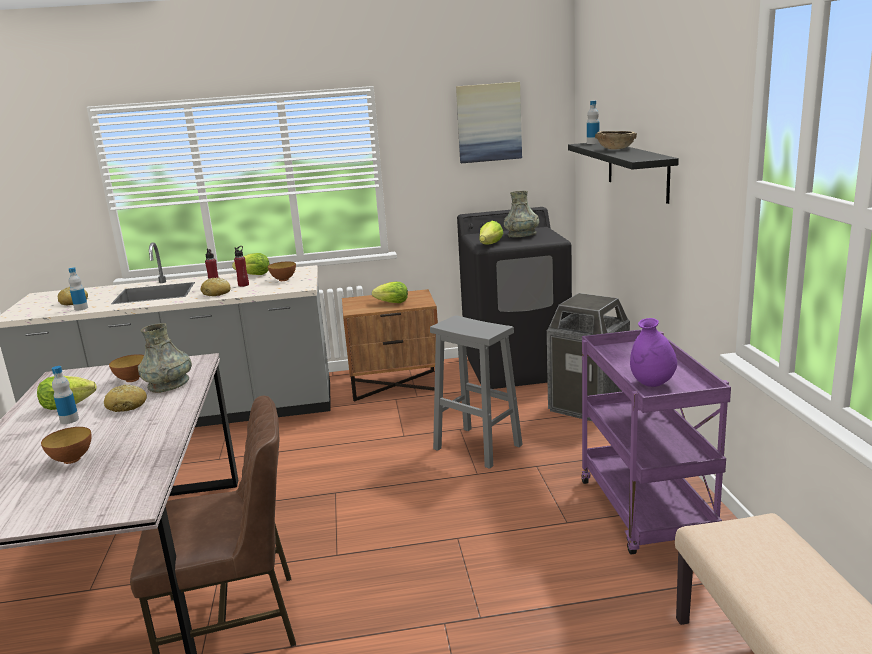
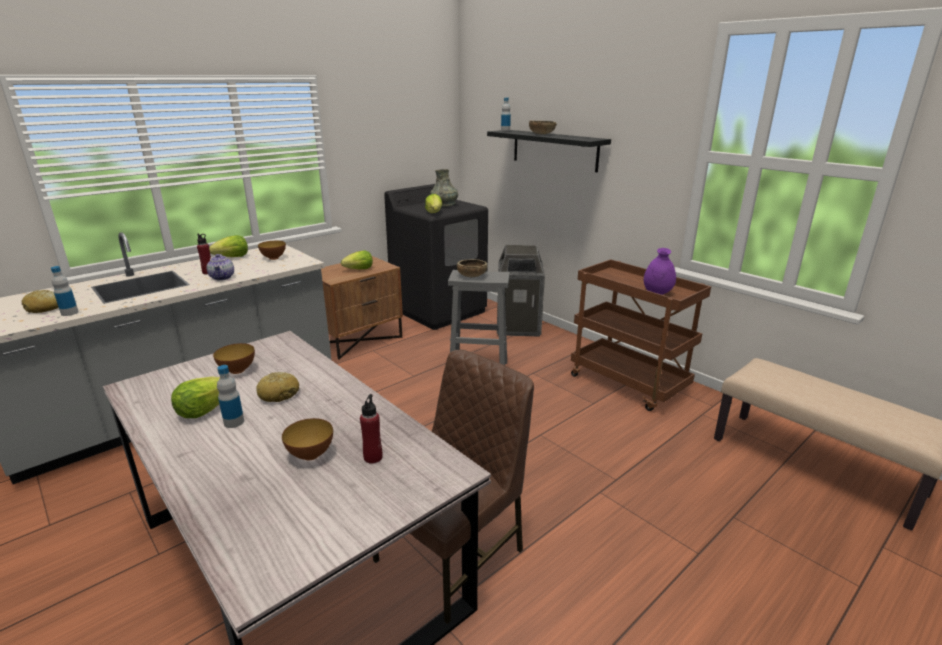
camera: 35 degrees left, 5 degrees up
(168, 384) = (289, 366): grey vase -> none
(216, 293) = (222, 277): bread -> teapot
(243, 285) = (238, 267): red bottle -> red bottle (373, 457)
(463, 325) = (472, 276): none -> brown bowl
(489, 122) = (404, 113): picture -> none
(646, 513) = (629, 384): purple cart -> brown cart

